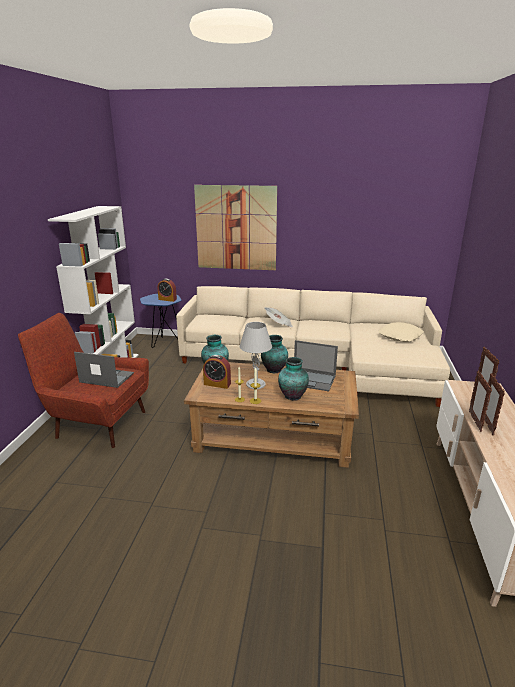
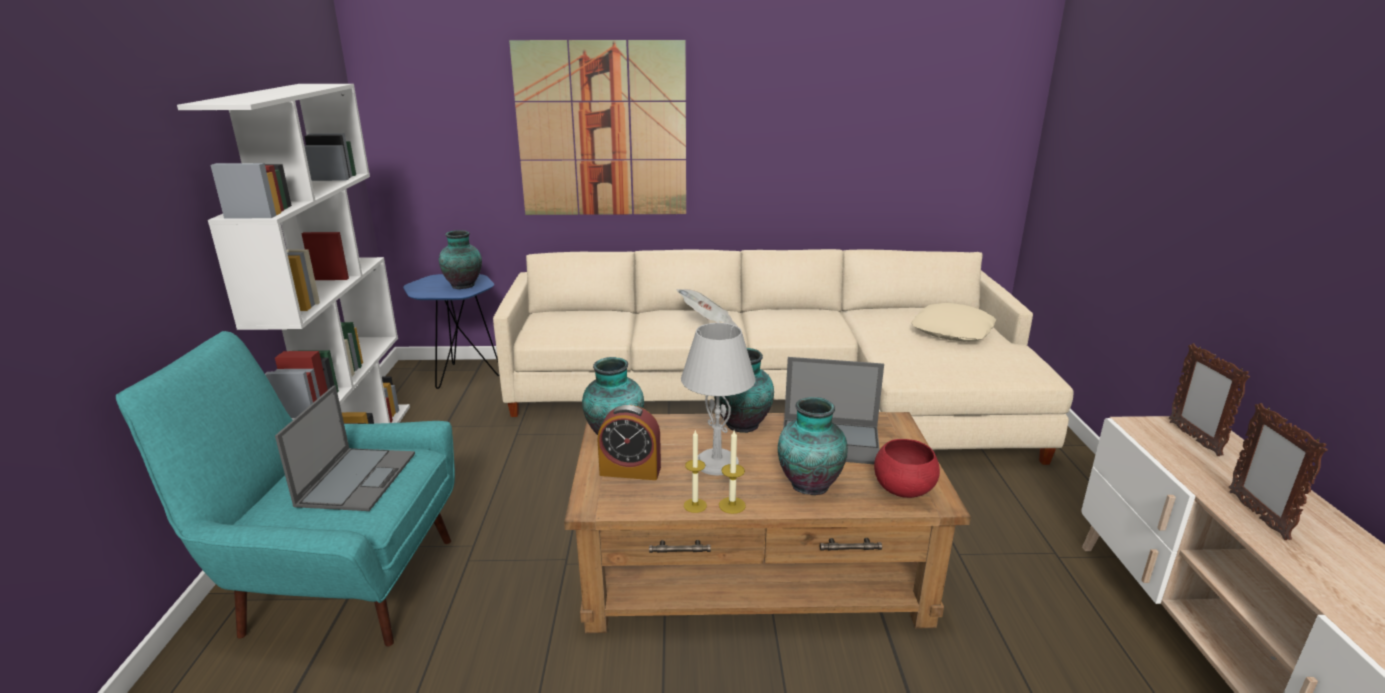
camera: 10 degrees left, 0 degrees up
(97, 423) = (339, 584): red armchair -> turquoise armchair
(106, 377) = (357, 478): laptop -> laptop turned 90 degrees clockwise
(167, 299) = (464, 285): alarm clock -> vase
(333, 402) = (902, 489): none -> red bowl
(475, 421) = (1227, 510): picture frame -> none

